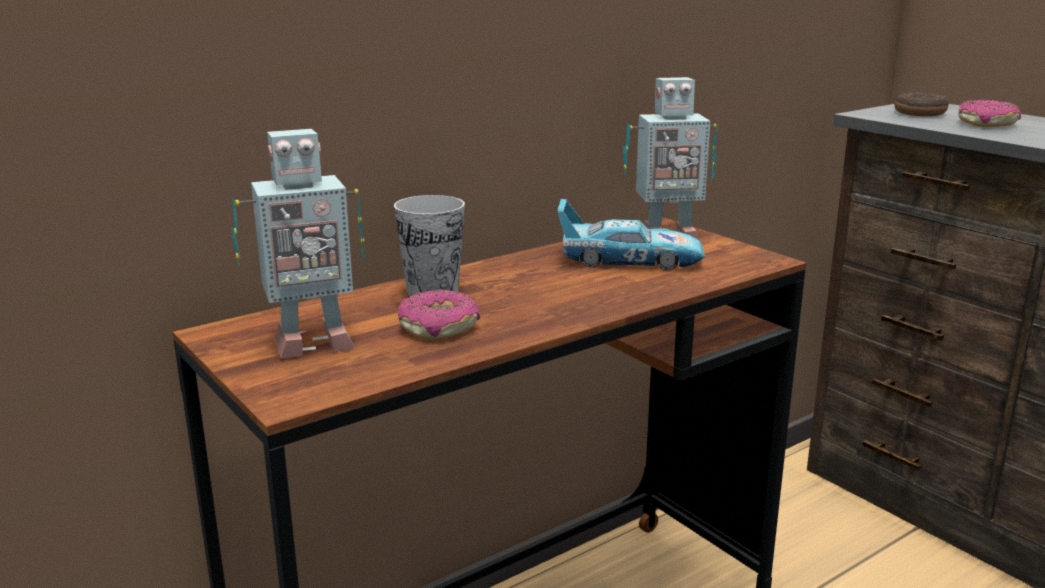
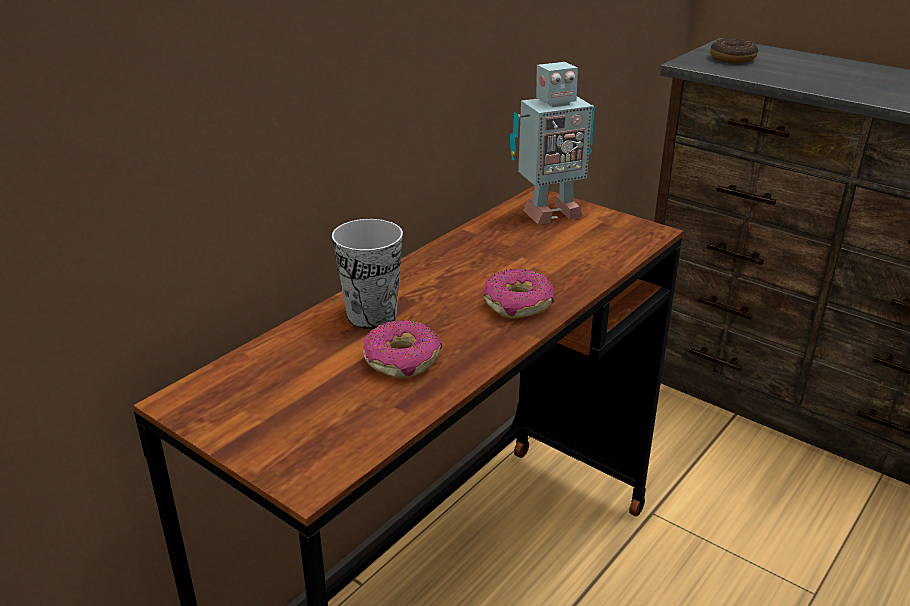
camera: 15 degrees left, 10 degrees up
(310, 343) = (287, 400): toy robot -> none
(629, 260) = (531, 246): toy car -> none
(987, 124) = (795, 70): donut -> donut (518, 304)

